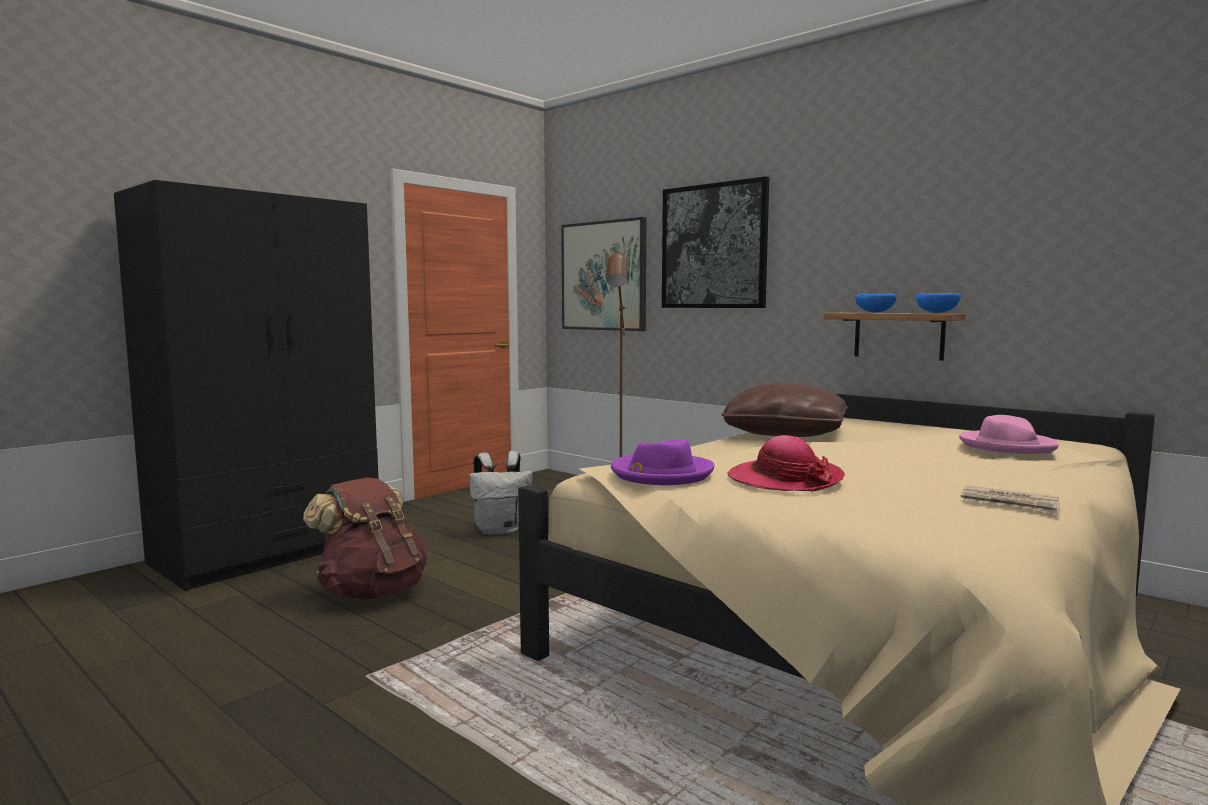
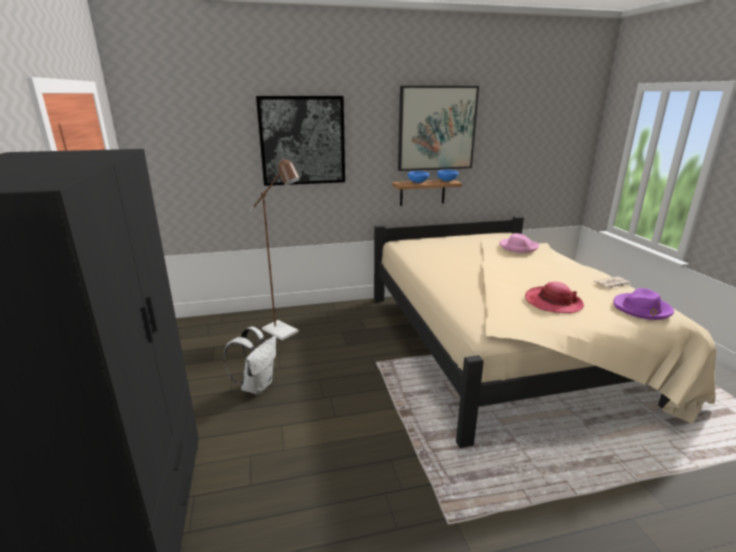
camera: 55 degrees left, 15 degrees up
(372, 592) = (308, 482): brown backpack -> none
(604, 276) = (198, 162): picture -> picture (436, 128)
(661, 474) = (523, 321): purple hat -> purple hat (642, 309)
(785, 434) = (437, 265): brown pillow -> none

